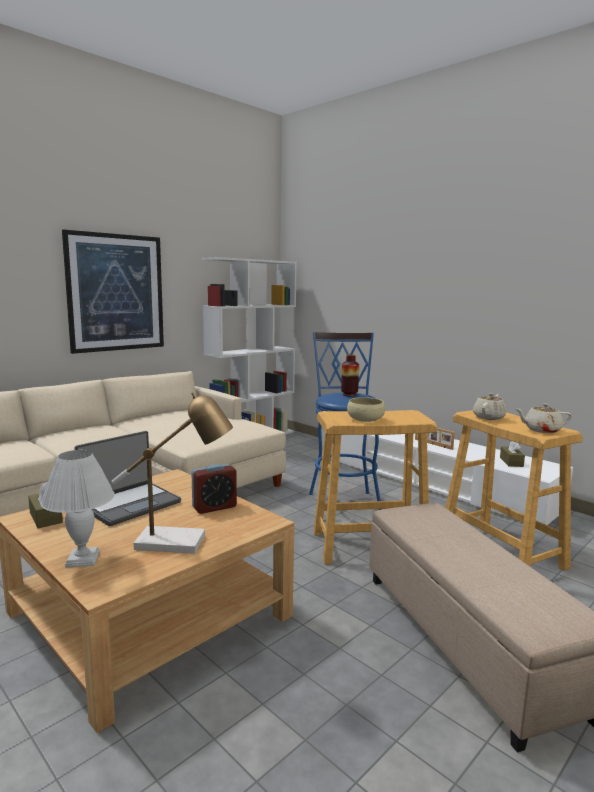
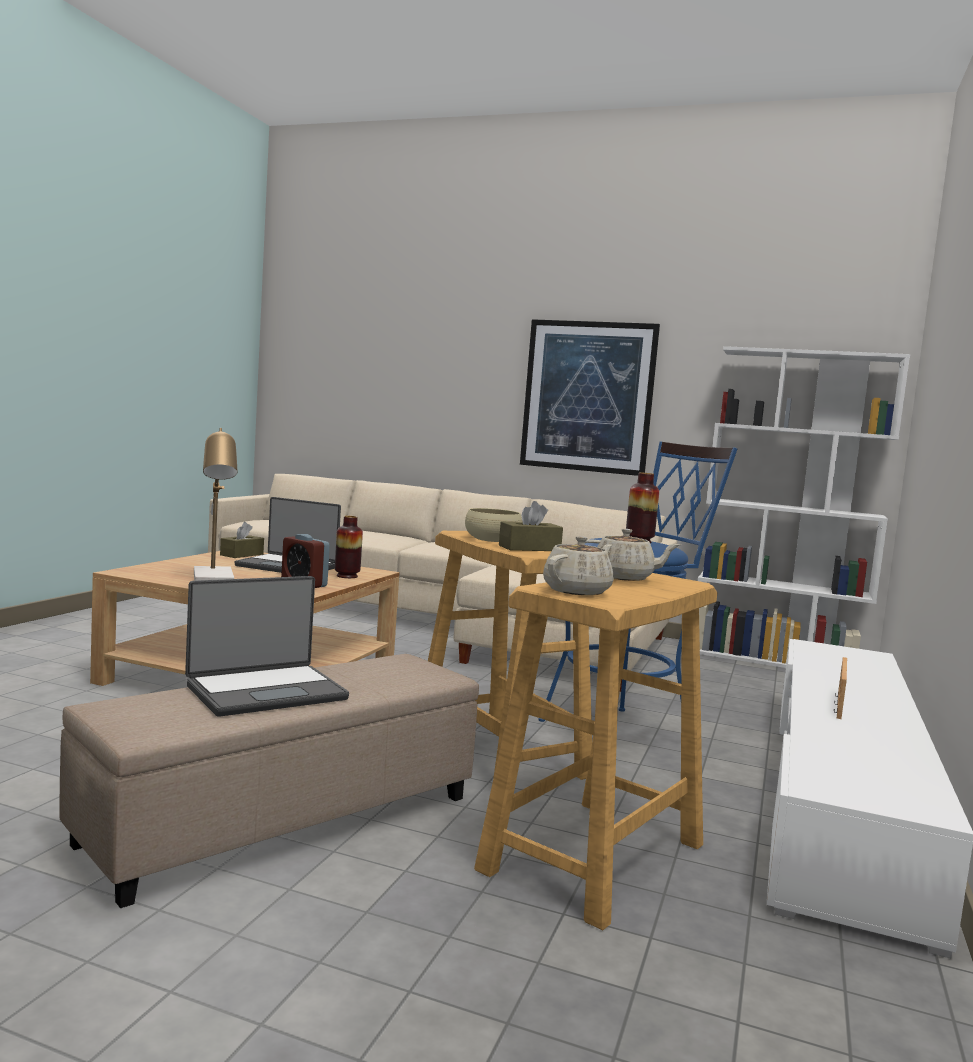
camera: 65 degrees right, 5 degrees down
(82, 559) = (171, 565): white table lamp -> none
(187, 488) = (347, 576): none -> vase
(482, 566) = (265, 692): none -> laptop
(511, 462) = (862, 765): brown tissue box -> brown tissue box (529, 548)
(541, 430) = (578, 591): beige teapot -> beige teapot turned 60 degrees clockwise

